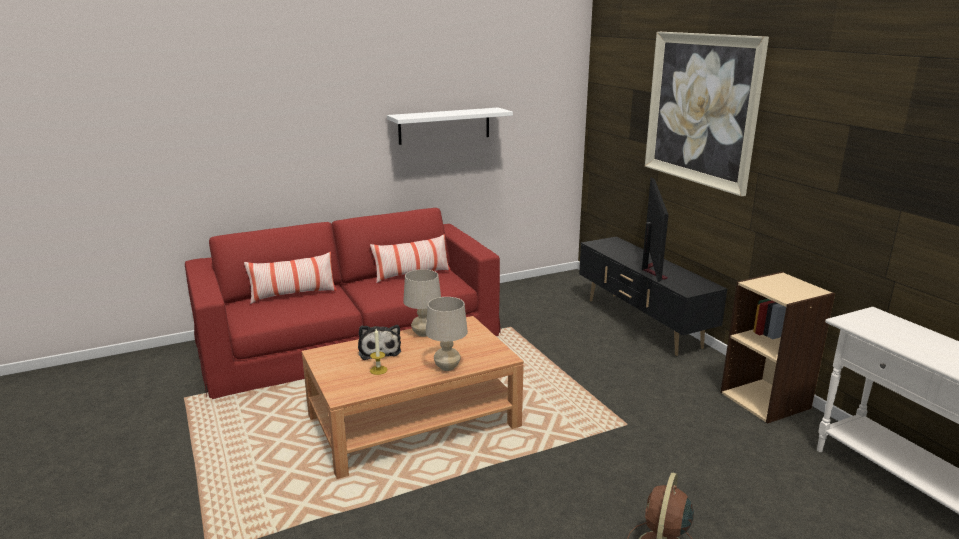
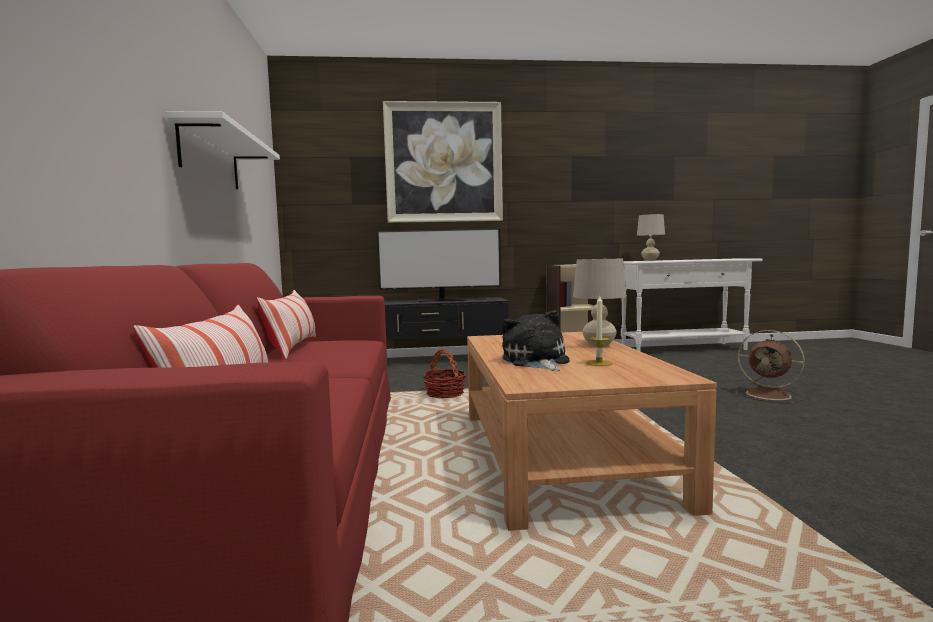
camera: 70 degrees left, 15 degrees down
(379, 350) = (536, 361): plush toy -> plush toy turned 105 degrees counterclockwise
(423, 334) = (500, 348): beige table lamp -> beige table lamp (650, 260)
(528, 354) = (445, 394): none -> basket
(651, 269) = (443, 301): television -> television turned 150 degrees clockwise

